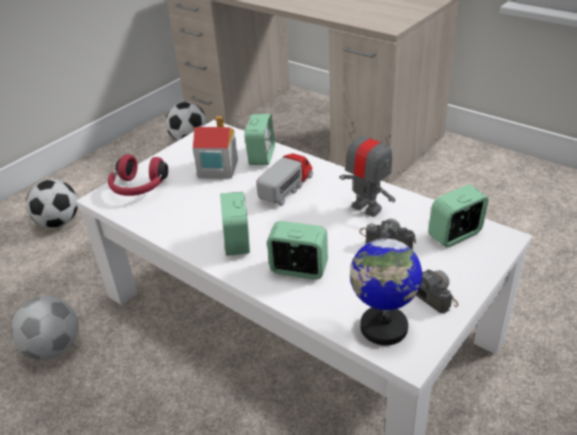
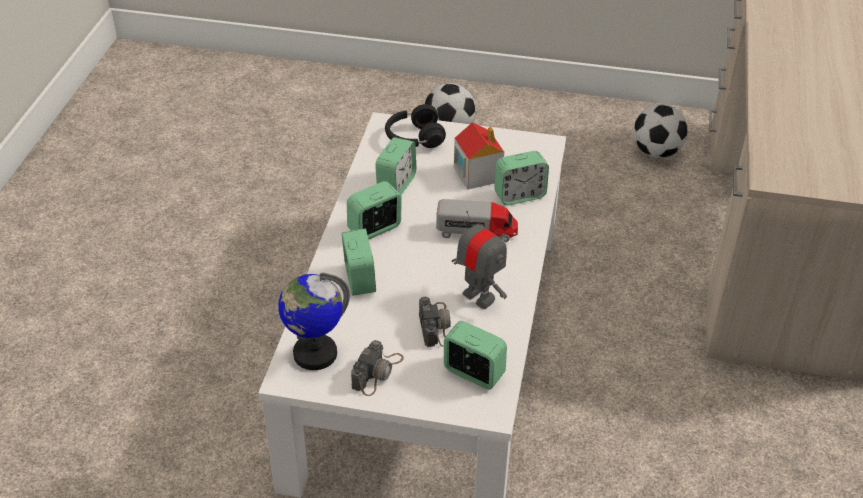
camera: 60 degrees right, 5 degrees up
(54, 347) = (302, 210): football -> none
(138, 188) = (413, 138): red headphones -> black headphones
(189, 213) = (396, 184): none -> alarm clock
(366, 208) = (479, 297): toy robot -> toy robot turned 60 degrees counterclockwise

